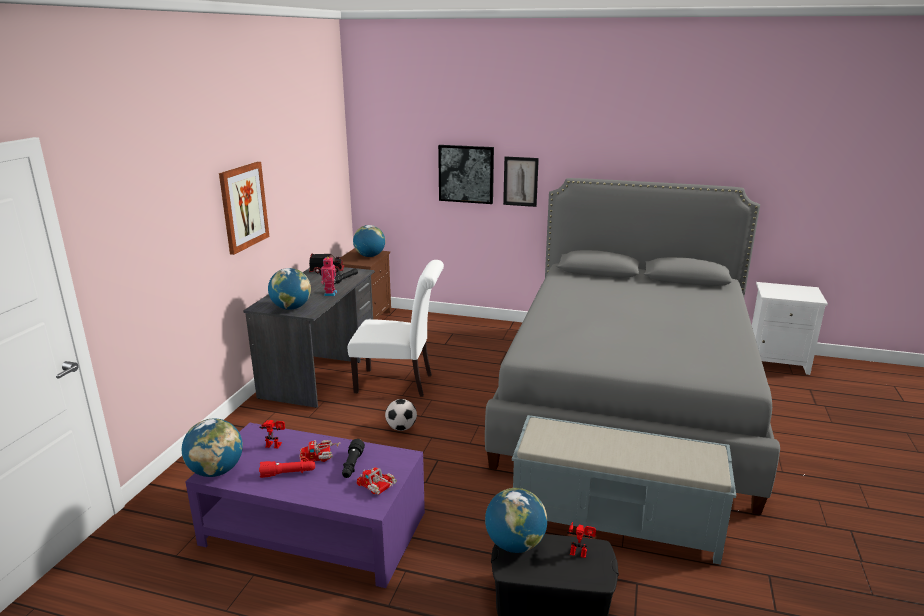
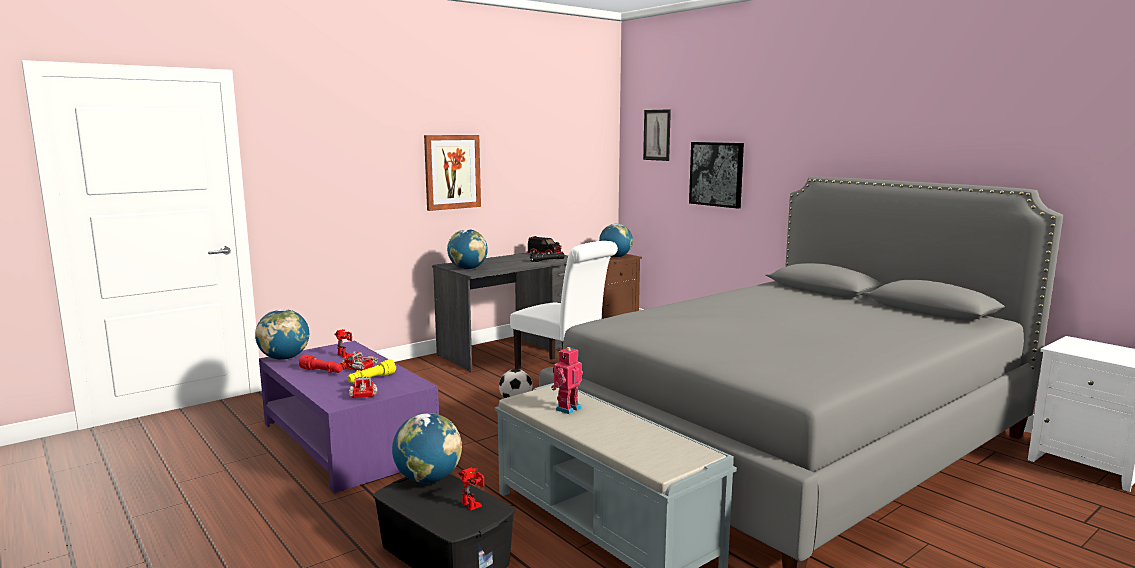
camera: 35 degrees right, 10 degrees down
(329, 294) = (515, 266): toy robot -> toy robot (567, 408)
(352, 465) = (371, 379): black flashlight -> yellow flashlight
(520, 181) = (768, 183): picture -> picture (657, 135)

